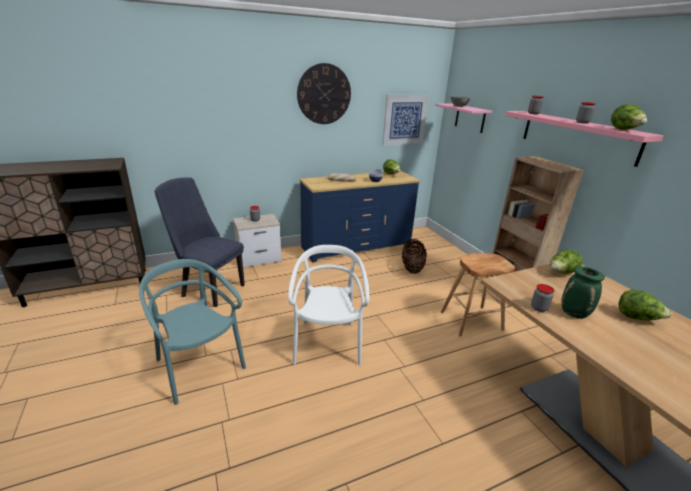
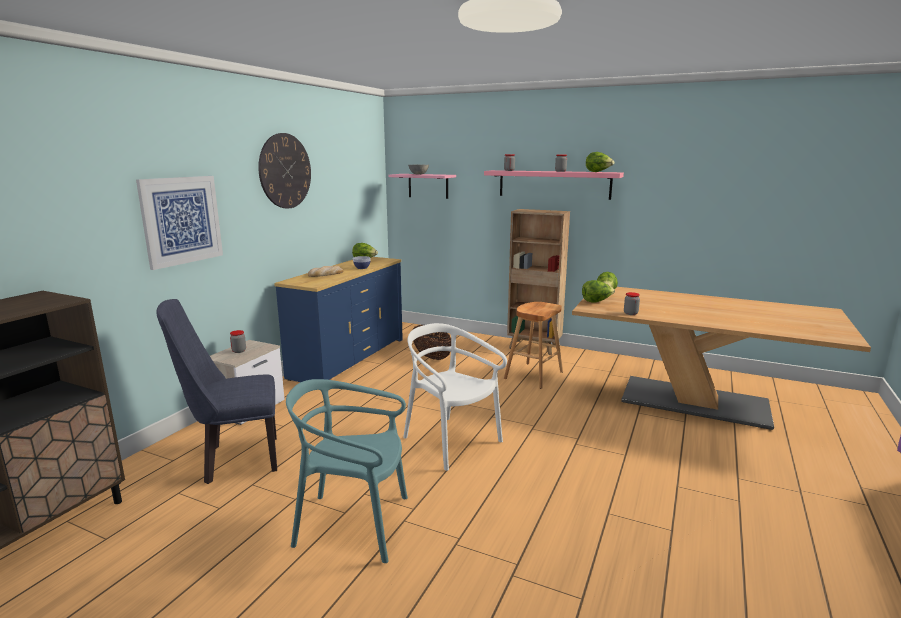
camera: 40 degrees left, 10 degrees down
(405, 120) = (358, 196): picture -> picture (181, 220)
(574, 314) = (651, 310): green vase -> none
(637, 318) = (677, 301): lettuce -> lettuce (596, 301)

